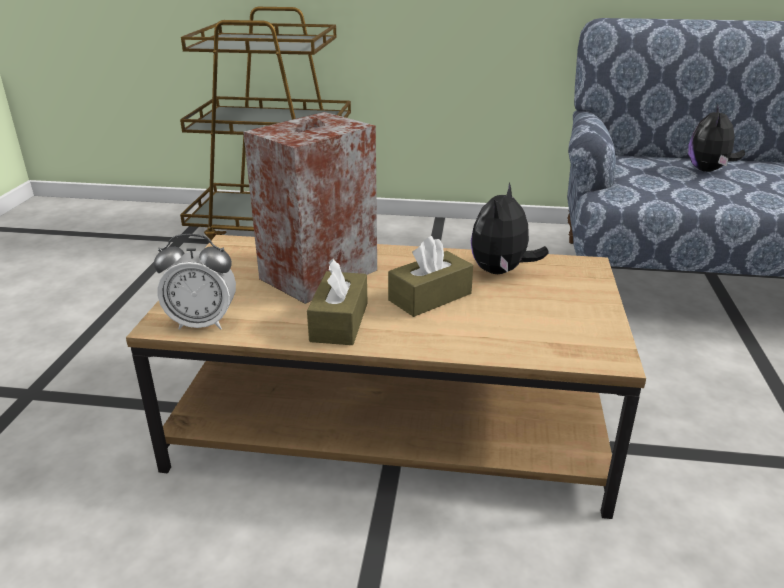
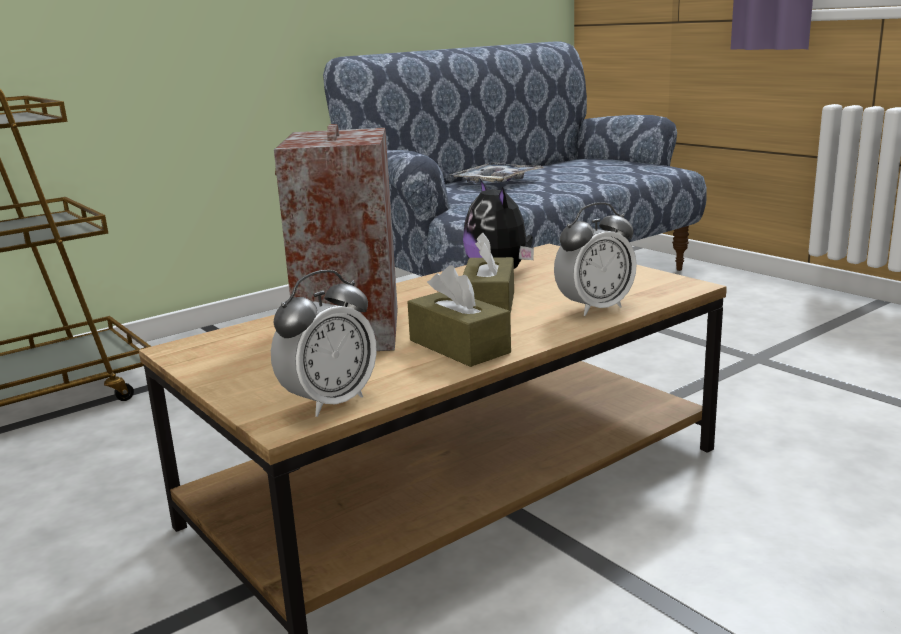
camera: 45 degrees left, 10 degrees down
(488, 339) = (594, 308): none -> alarm clock
(708, 171) = (496, 181): plush toy -> tray

